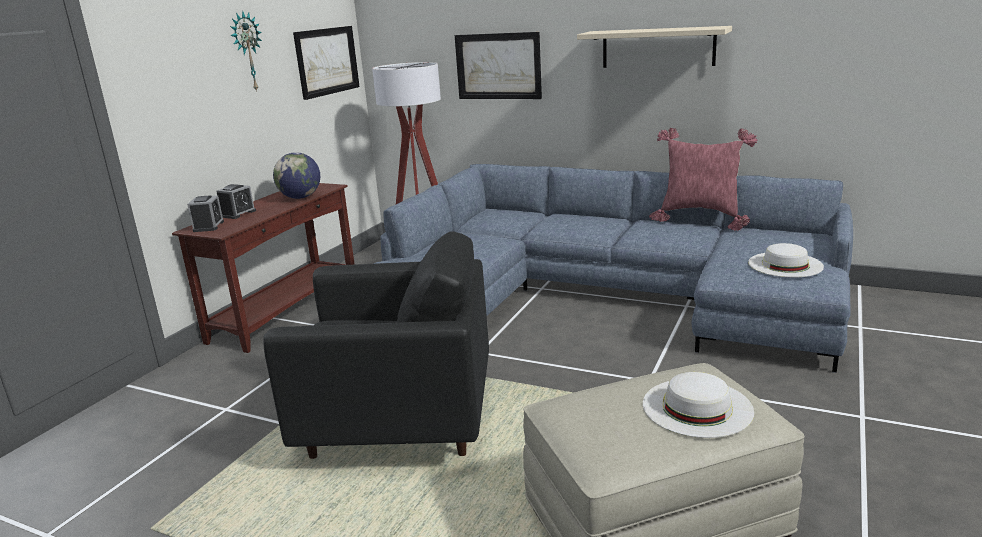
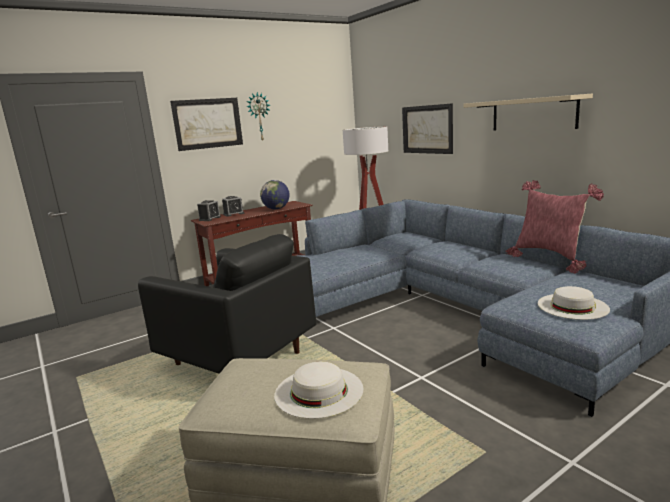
camera: 30 degrees right, 5 degrees down
(327, 61) = (323, 125): picture -> picture (208, 123)

